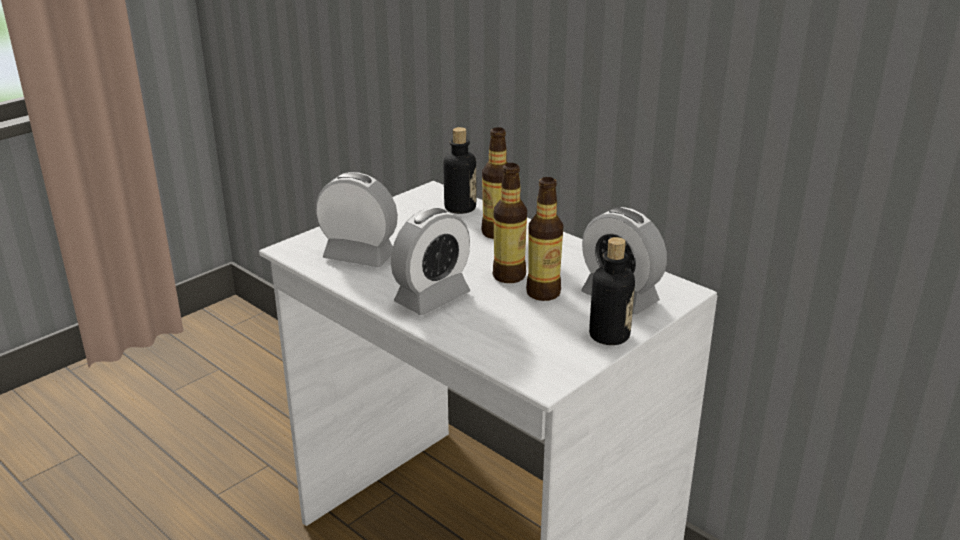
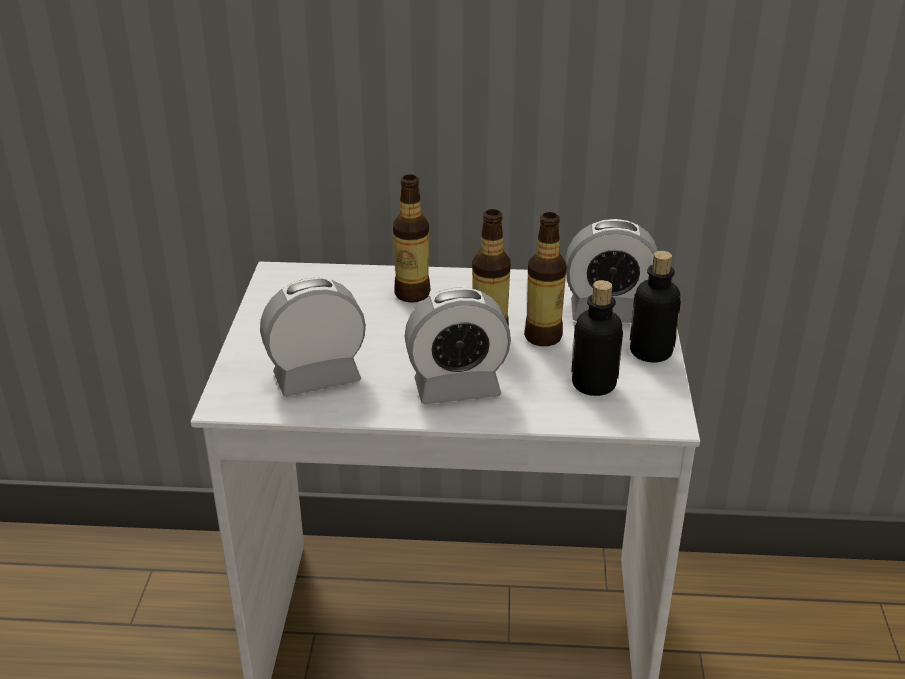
camera: 40 degrees left, 5 degrees up
(432, 298) = (457, 388): alarm clock -> alarm clock turned 75 degrees clockwise
(460, 208) = (336, 281): bottle -> bottle (593, 384)

